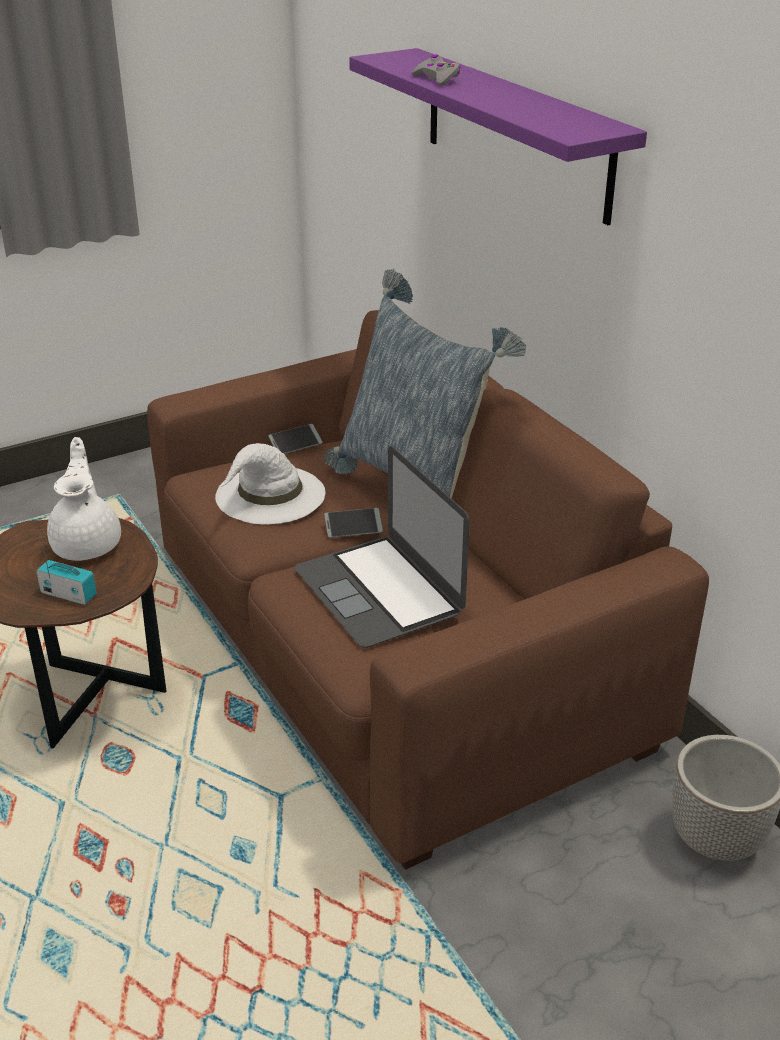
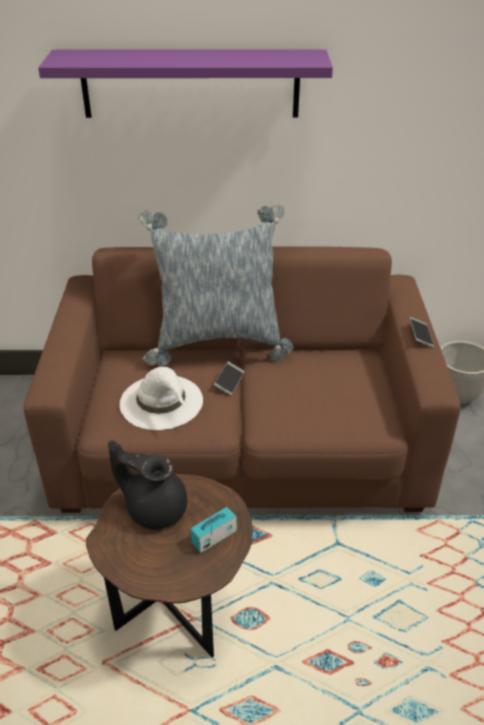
camera: 60 degrees left, 5 degrees up
(88, 544) = (154, 508): white teapot -> black teapot
(295, 444) = (104, 371): phone -> phone (420, 335)
(379, 590) = (307, 394): laptop -> none
(437, 79) = (144, 60): grey game controller -> none

